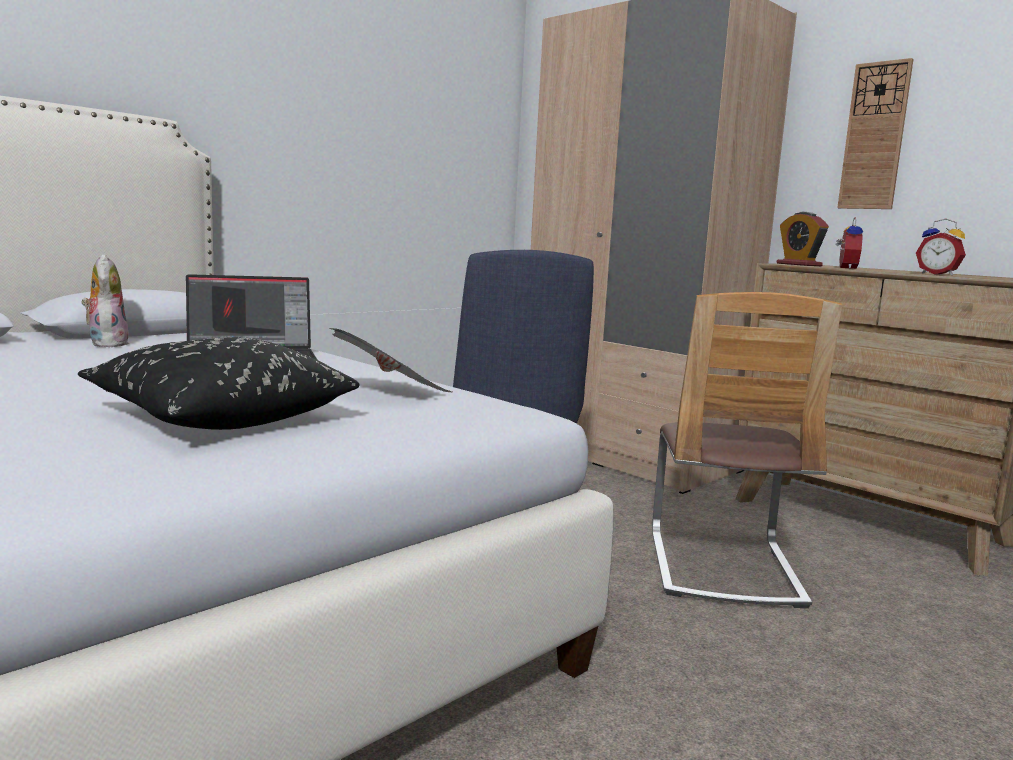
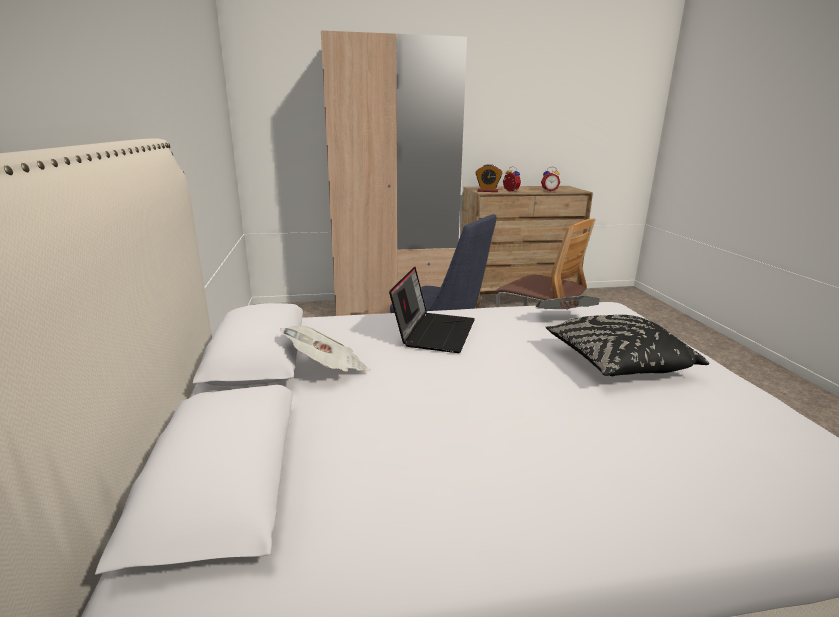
camera: 55 degrees left, 10 degrees up
(106, 344) = (328, 369): plush toy -> newspaper
(874, 136) = (489, 120): wall clock -> none

